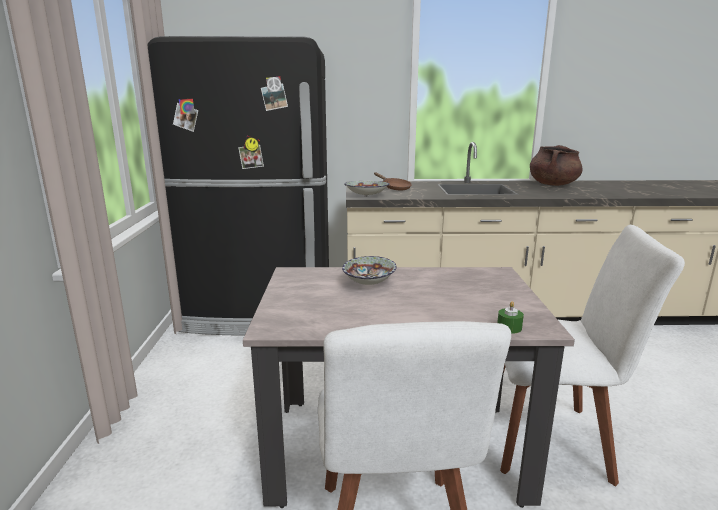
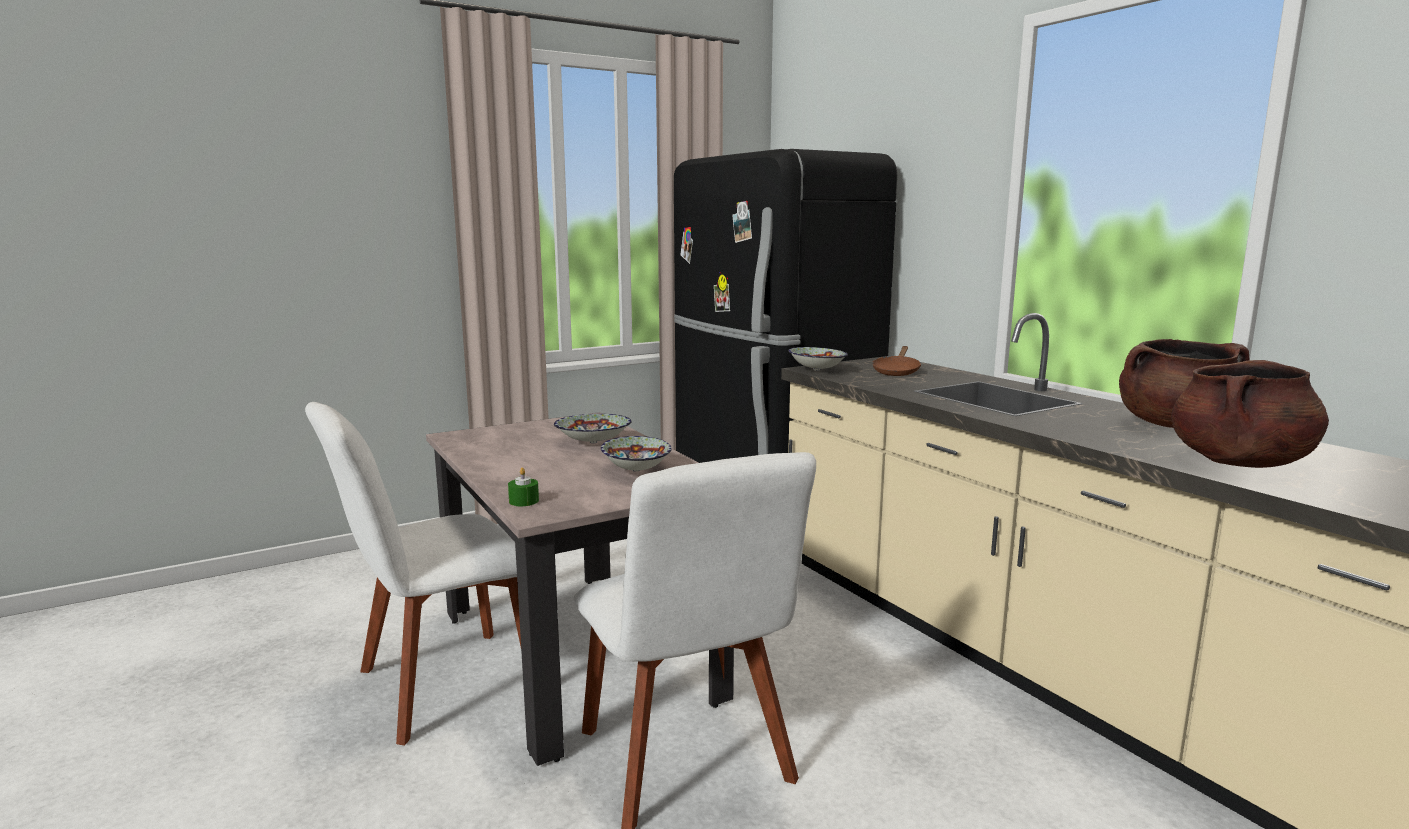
camera: 60 degrees right, 5 degrees down
(457, 284) = (635, 470): none -> bowl
(615, 191) = (1239, 462): none -> brown cooking pot

